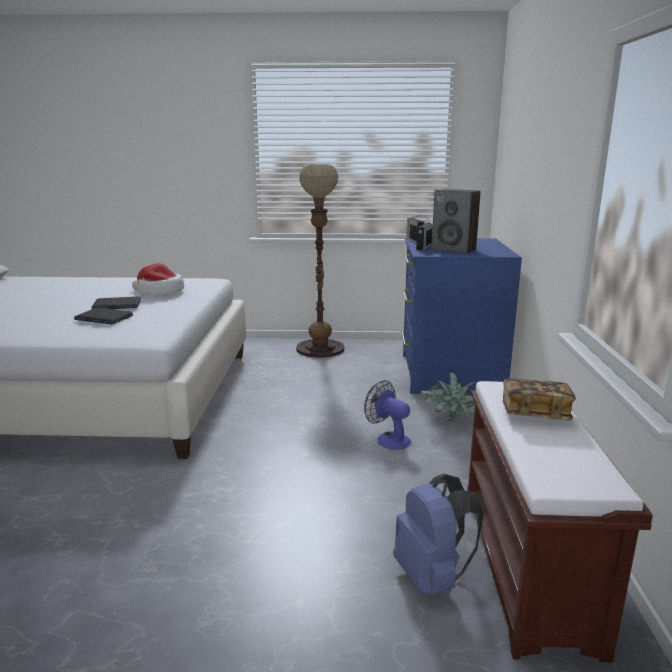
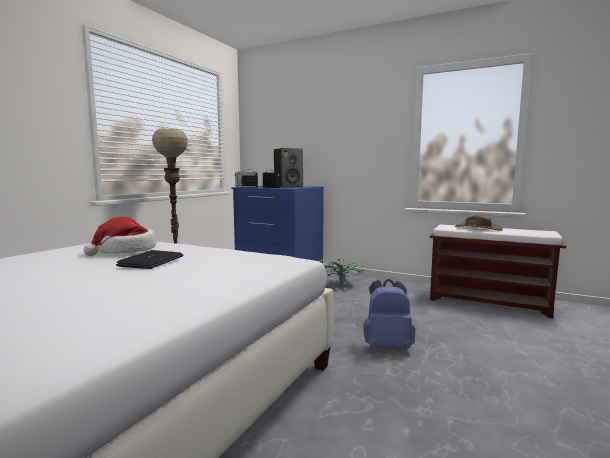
camera: 65 degrees left, 10 degrees down
(103, 318) = (200, 265): laptop -> none
(388, 439) = (350, 301): fan -> none
(432, 577) = (497, 319): blue backpack -> blue backpack (387, 346)
(535, 413) = (478, 228): book -> brown hat

